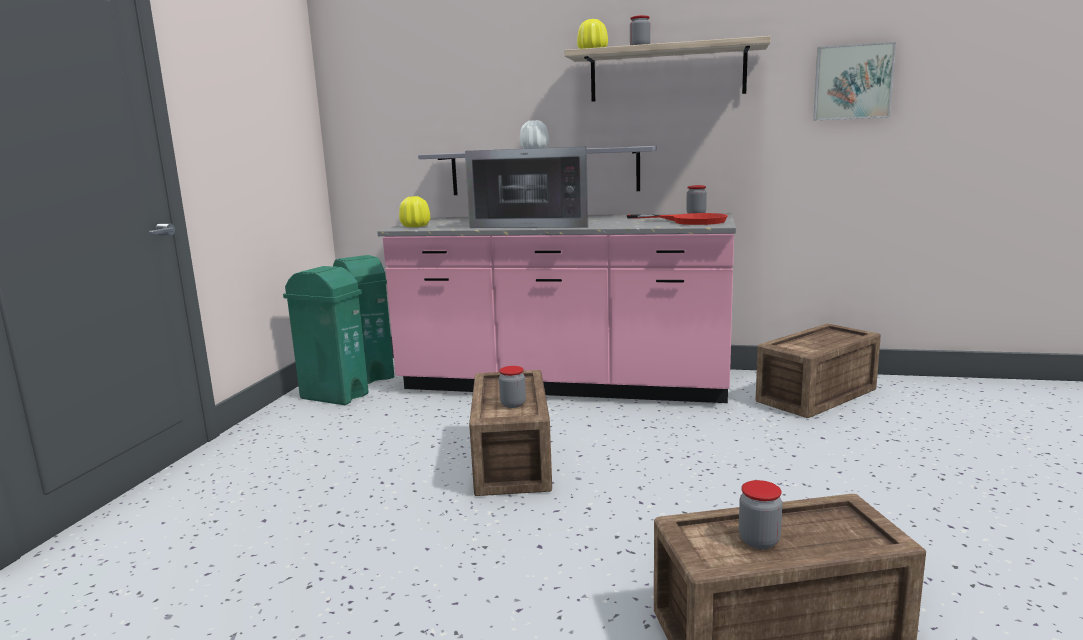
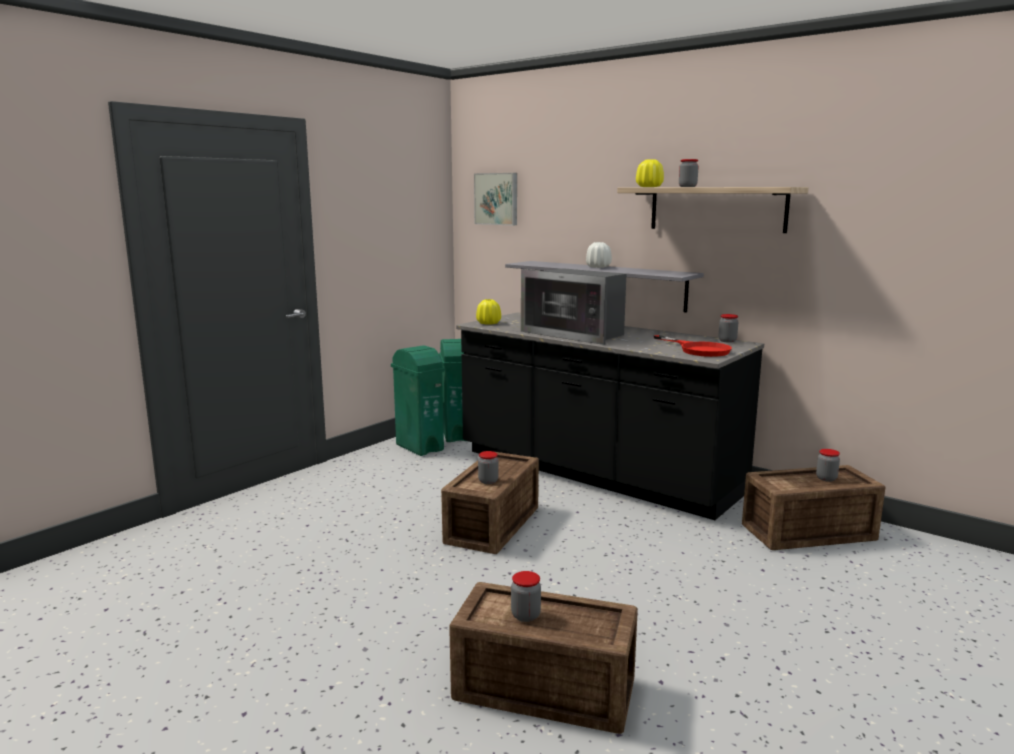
camera: 25 degrees right, 0 degrees up
(564, 383) = (595, 472): pink counter -> black counter
(826, 337) = (826, 478): none -> jar
(852, 82) = (891, 231): picture -> picture (497, 199)

